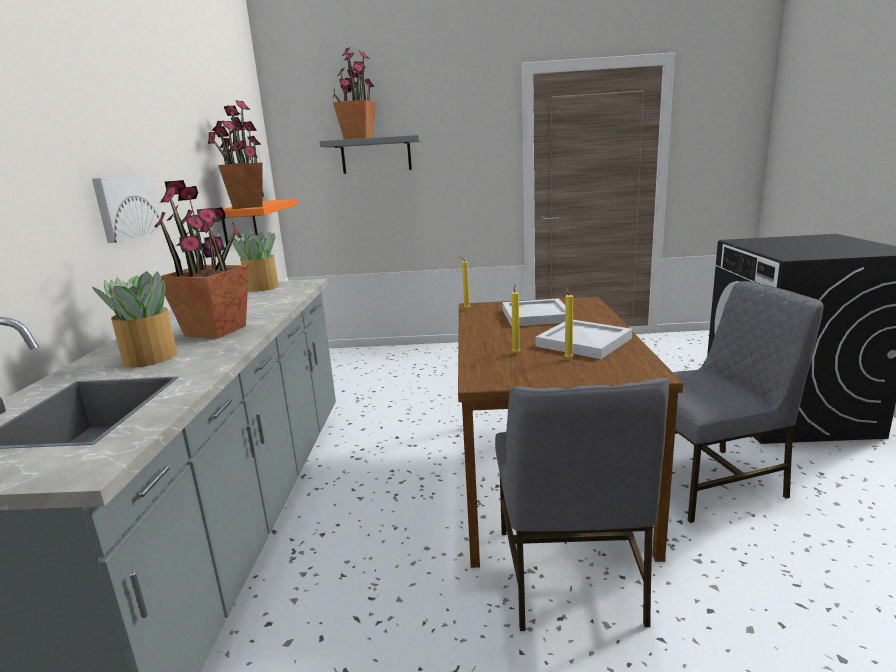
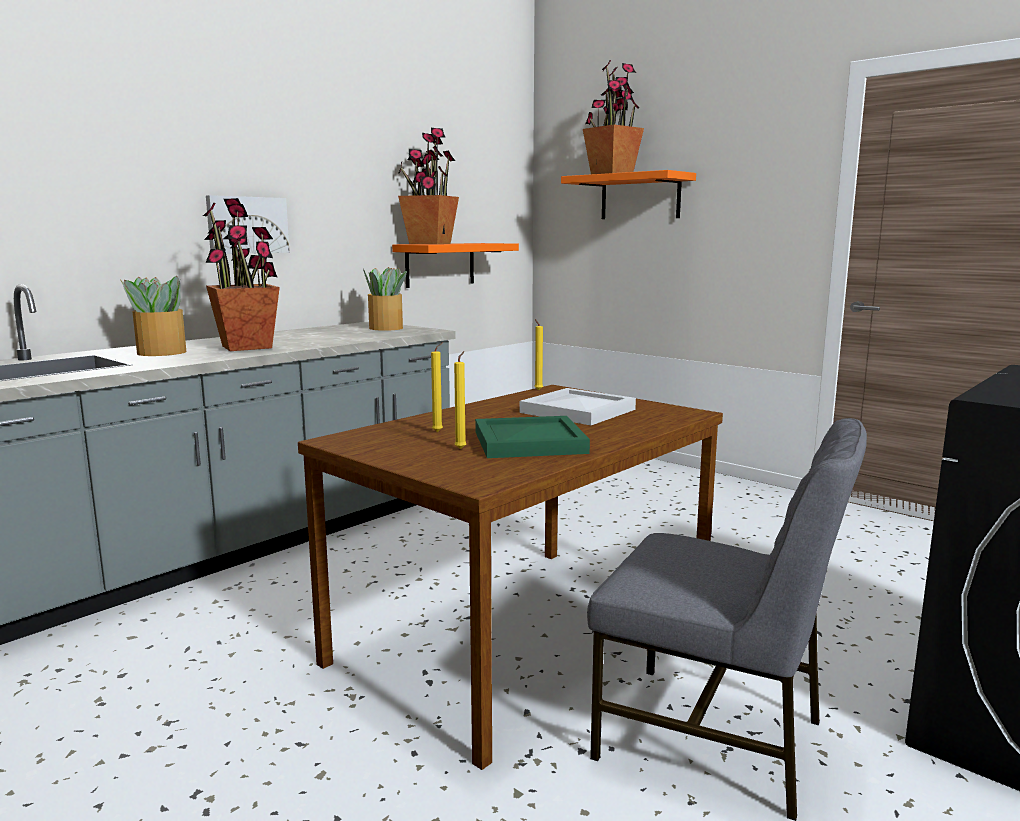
camera: 40 degrees right, 5 degrees down
(376, 155) = (640, 197): grey shelf -> orange shelf
(570, 576) = (373, 721): grey chair -> none
(584, 342) = (528, 442): white tray -> green tray

